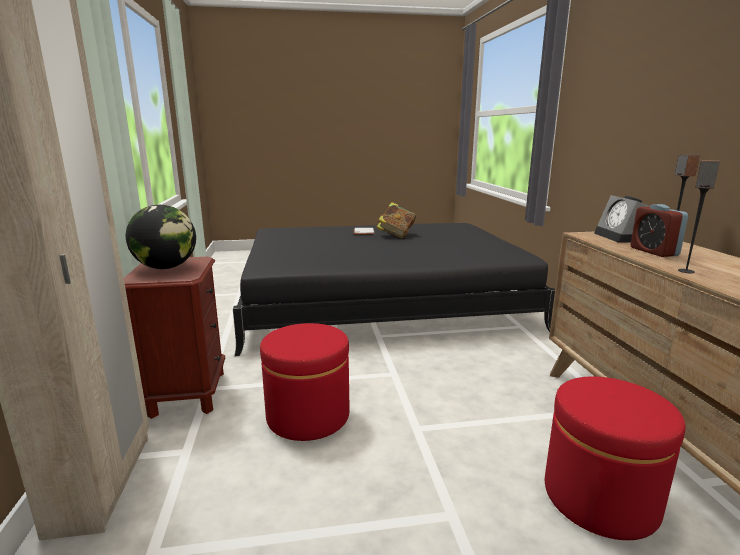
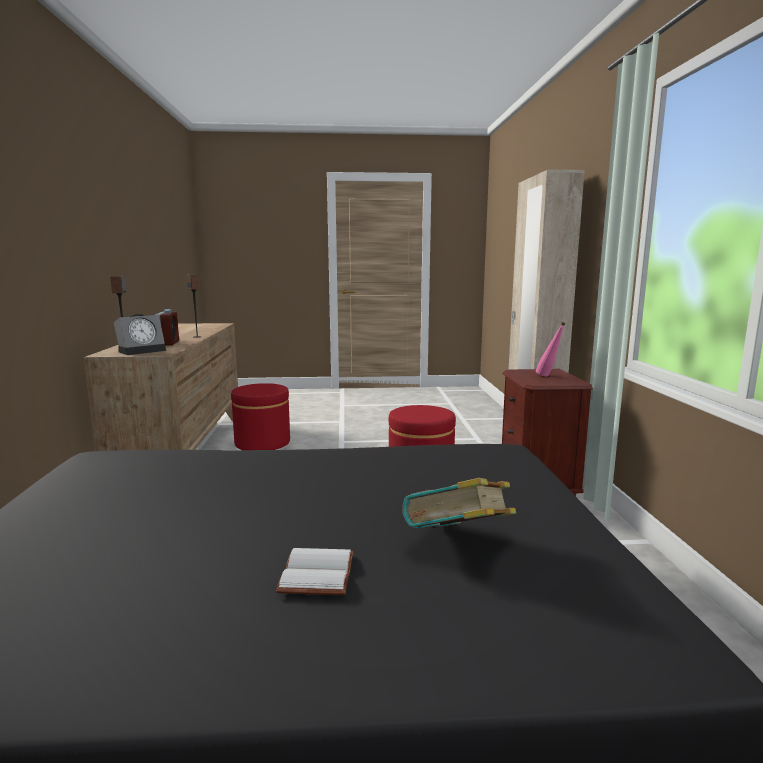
camera: 175 degrees left, 5 degrees down
(166, 267) = (548, 376): globe -> pink bottle
(396, 235) = (229, 552): book -> book (459, 544)
(621, 237) = (143, 351): alarm clock -> alarm clock turned 45 degrees clockwise

